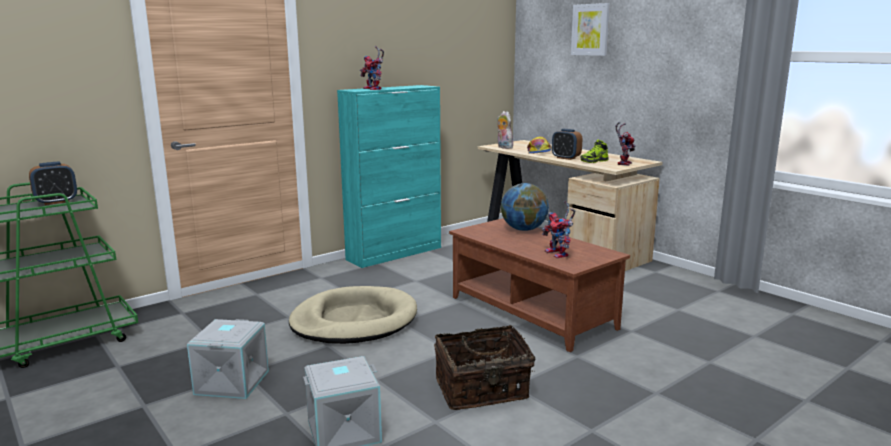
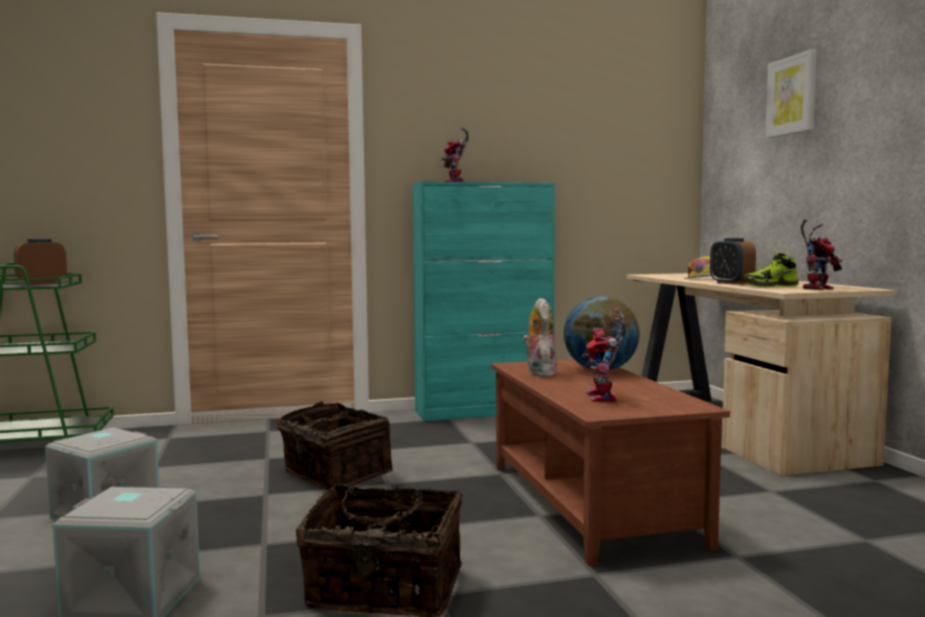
camera: 25 degrees right, 10 degrees down
(56, 202) = (41, 283): alarm clock -> alarm clock turned 150 degrees clockwise
(354, 321) = (334, 474): beige dog bed -> basket
(503, 147) = (660, 275): plush toy -> plush toy (539, 373)

